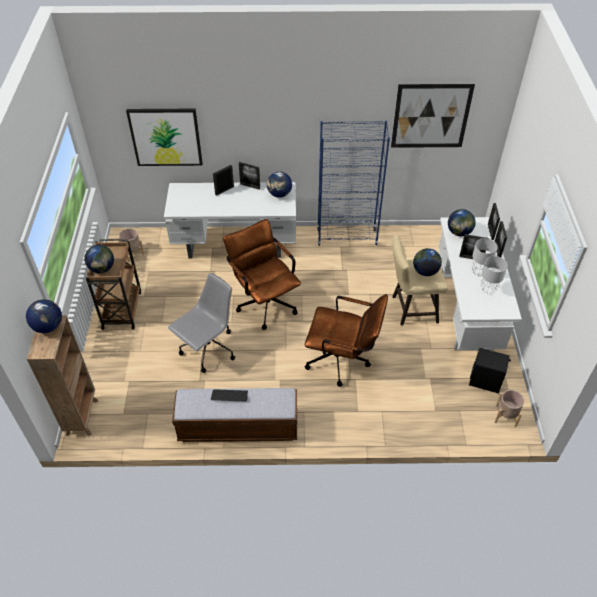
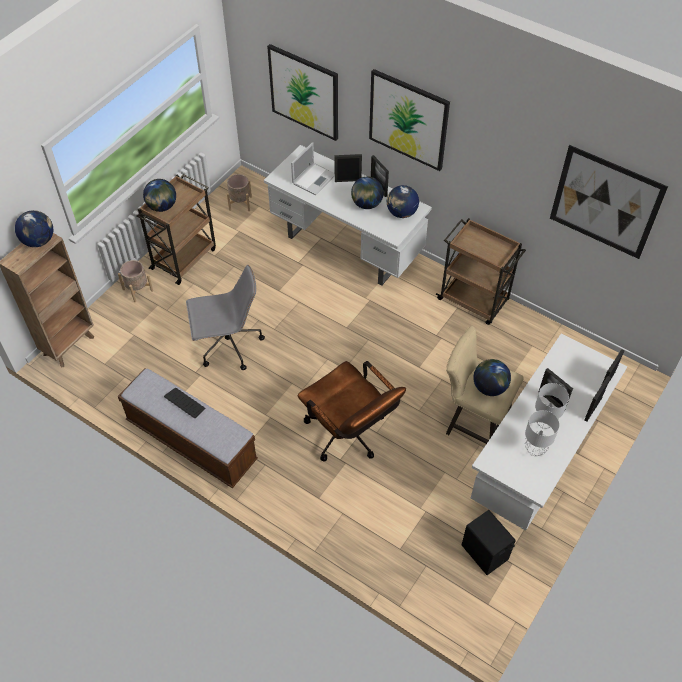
camera: 35 degrees right, 5 degrees up
(200, 199) = (314, 178): none -> laptop
(264, 120) = (408, 120): none -> picture
(264, 301) = (324, 325): brown office chair -> none
(347, 237) = (474, 300): blue bookcase -> brown cart
(459, 232) = (566, 363): globe -> globe (366, 204)
(505, 416) = (472, 605): beige planter -> beige planter (137, 290)

